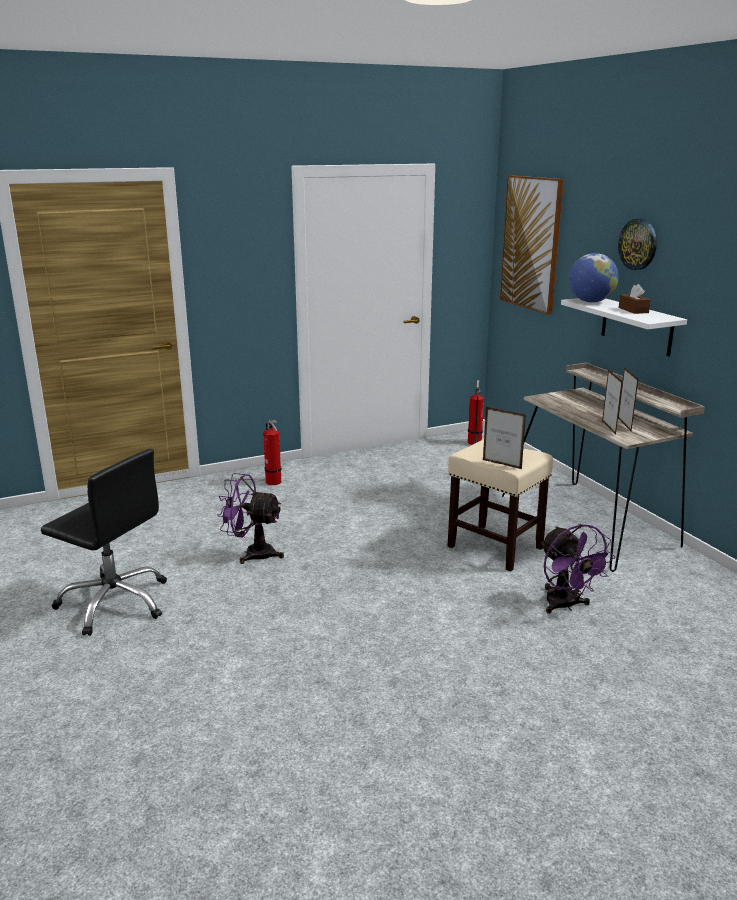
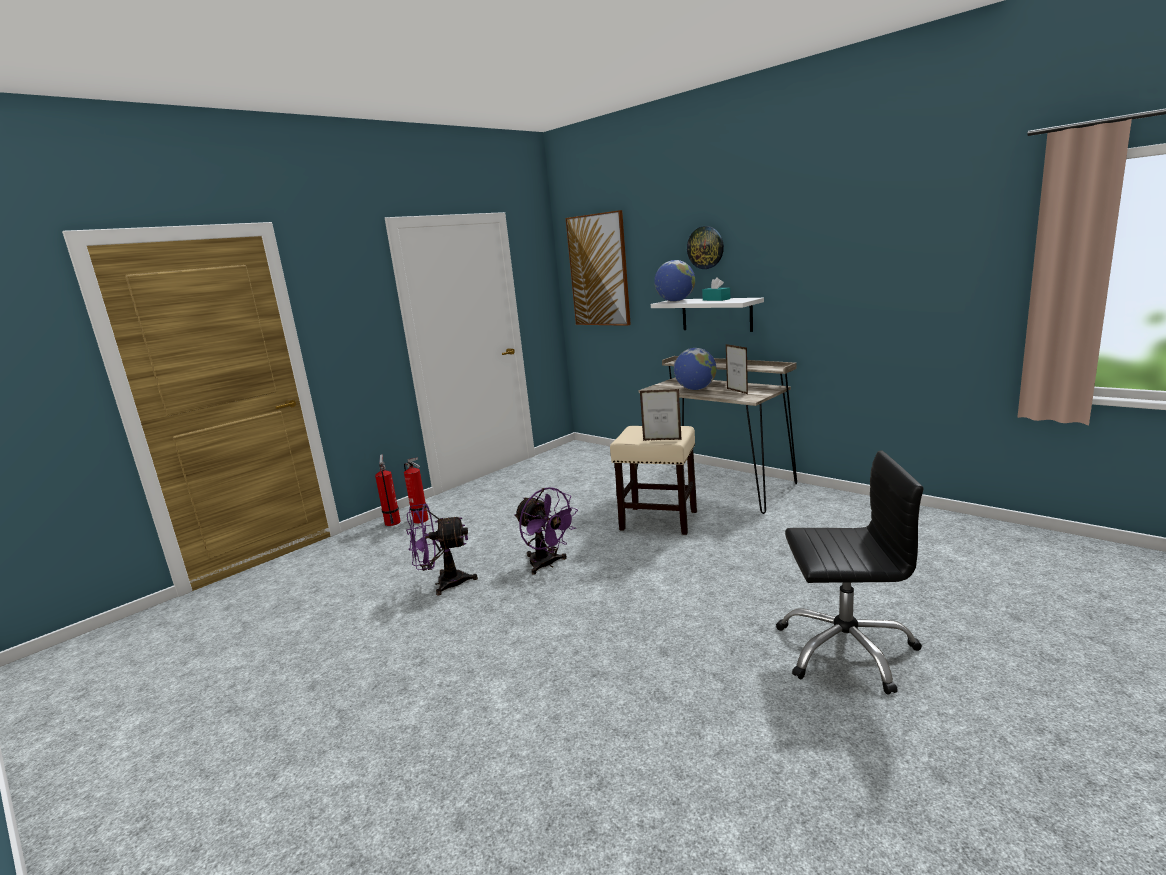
camera: 20 degrees left, 5 degrees down
(115, 602) = (324, 670): black office chair -> black office chair (845, 649)
(474, 442) = (577, 450): fire extinguisher -> fire extinguisher (392, 521)
(565, 606) = (751, 547): purple fan -> purple fan (547, 565)
(583, 410) = (695, 389): none -> globe
(608, 427) = (728, 395): picture frame -> none
(633, 310) = (716, 299): brown tissue box -> turquoise tissue box

